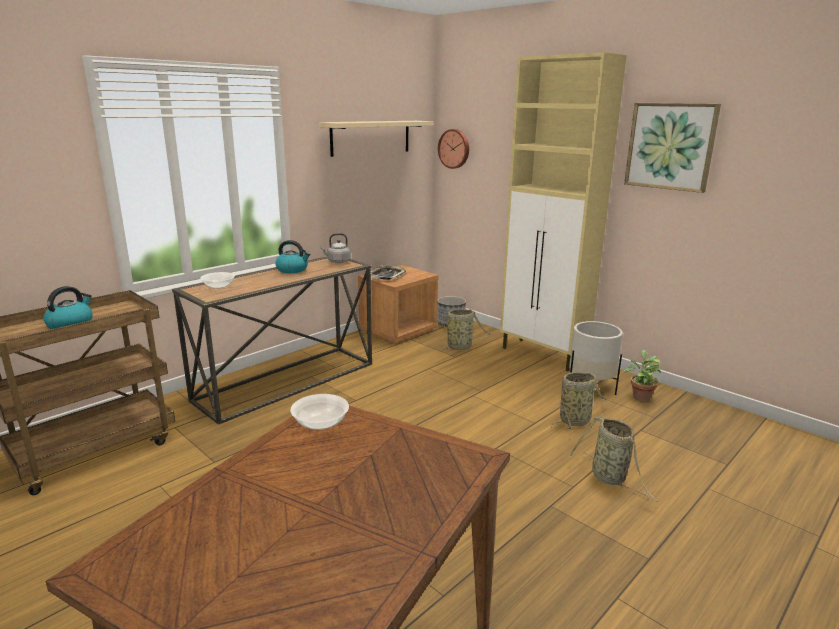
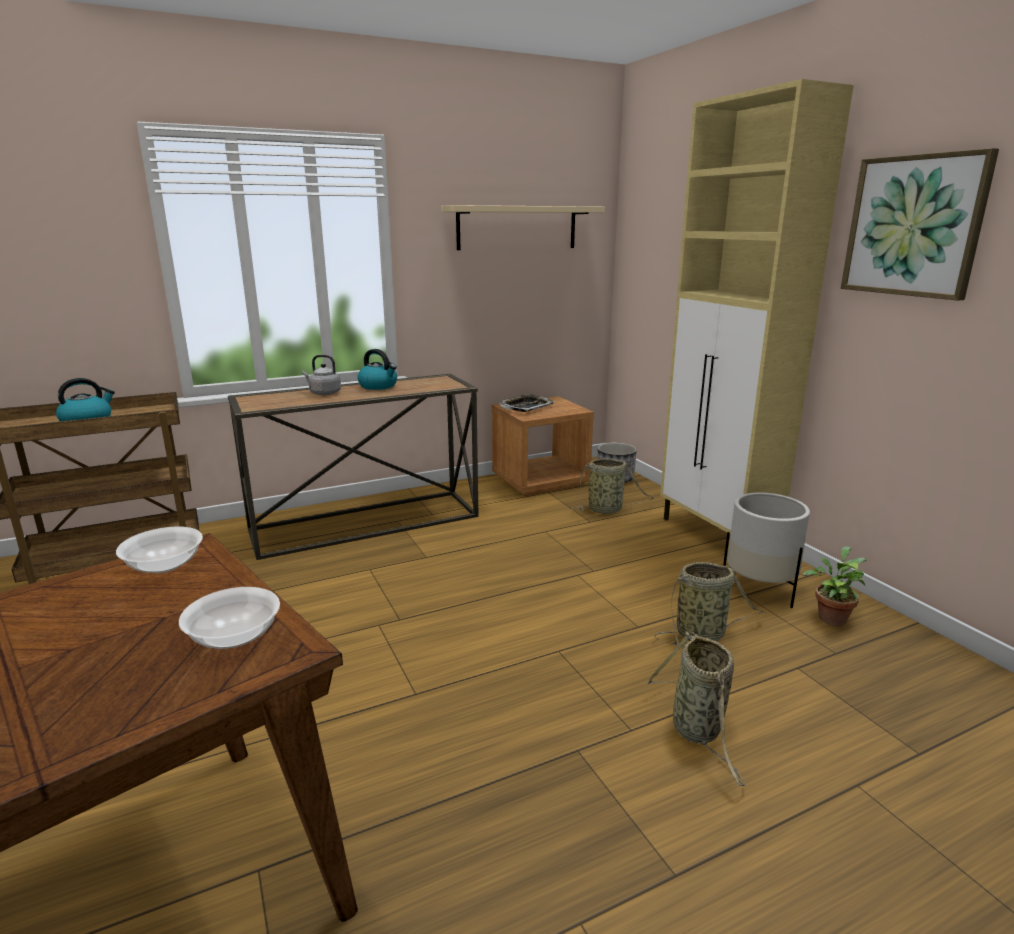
camera: 20 degrees right, 0 degrees up
(218, 286) = (277, 397): bowl -> bowl (234, 636)
(337, 261) = (441, 381): grey kettle -> grey kettle (323, 393)
(454, 149) = (637, 245): wall clock -> none

